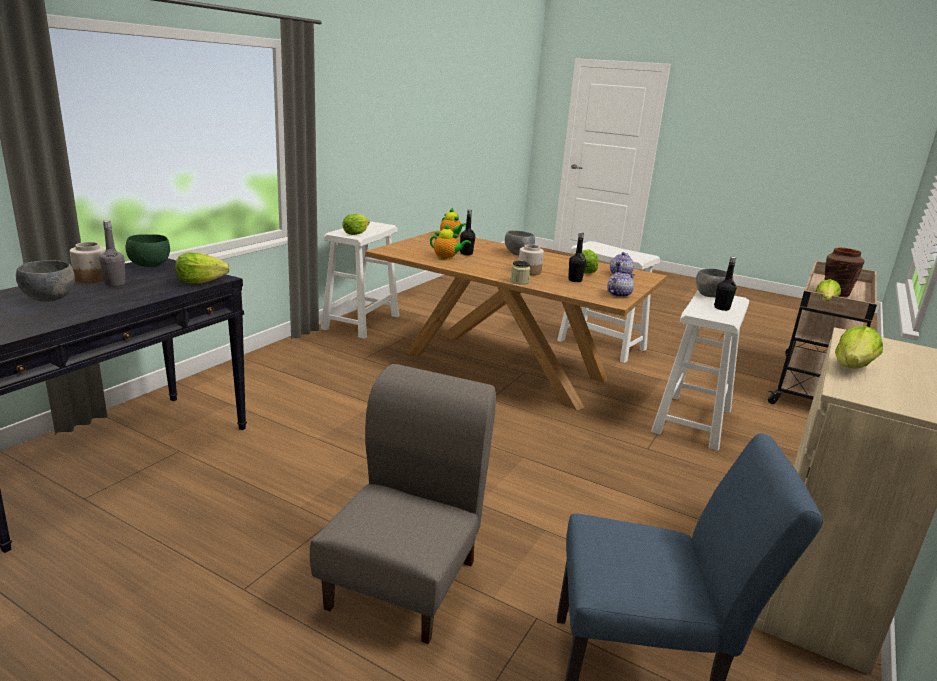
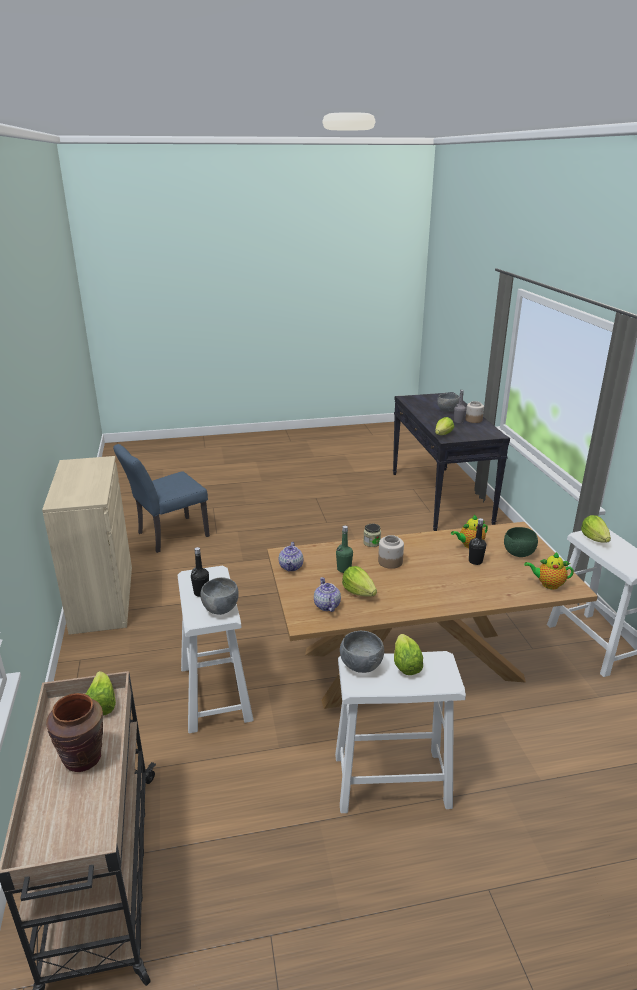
camera: 140 degrees right, 5 degrees up
(150, 265) = (487, 432): green bowl -> green bowl (519, 554)
(404, 583) = (271, 520): grey chair -> none
(518, 254) = (449, 589): grey bowl -> grey bowl (361, 666)
(575, 280) = (344, 569): black bottle -> green bottle
(852, 368) = (100, 474): lettuce -> lettuce (406, 665)

